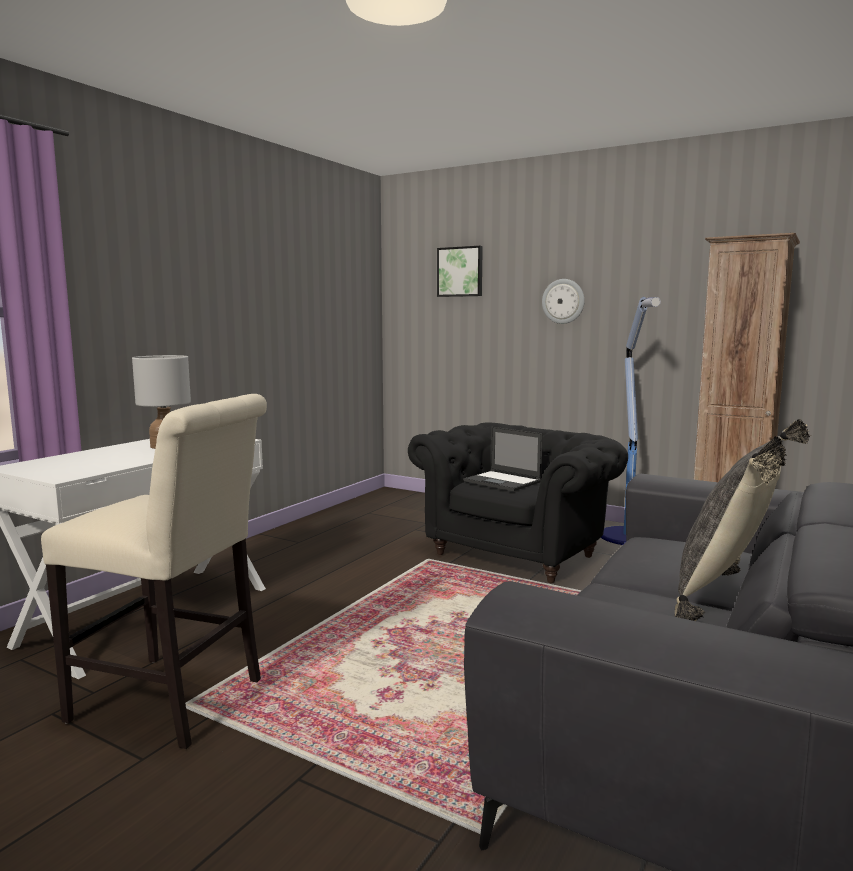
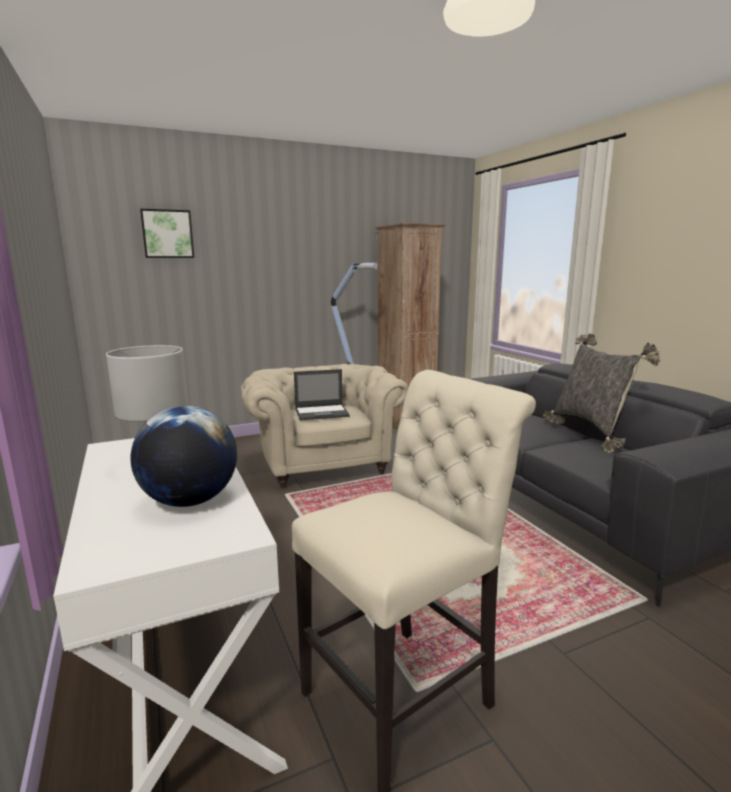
camera: 55 degrees left, 5 degrees up
(109, 461) = (190, 501): none -> globe
(519, 551) = (322, 464): black armchair -> beige armchair
(563, 301) = (271, 263): wall clock -> none

